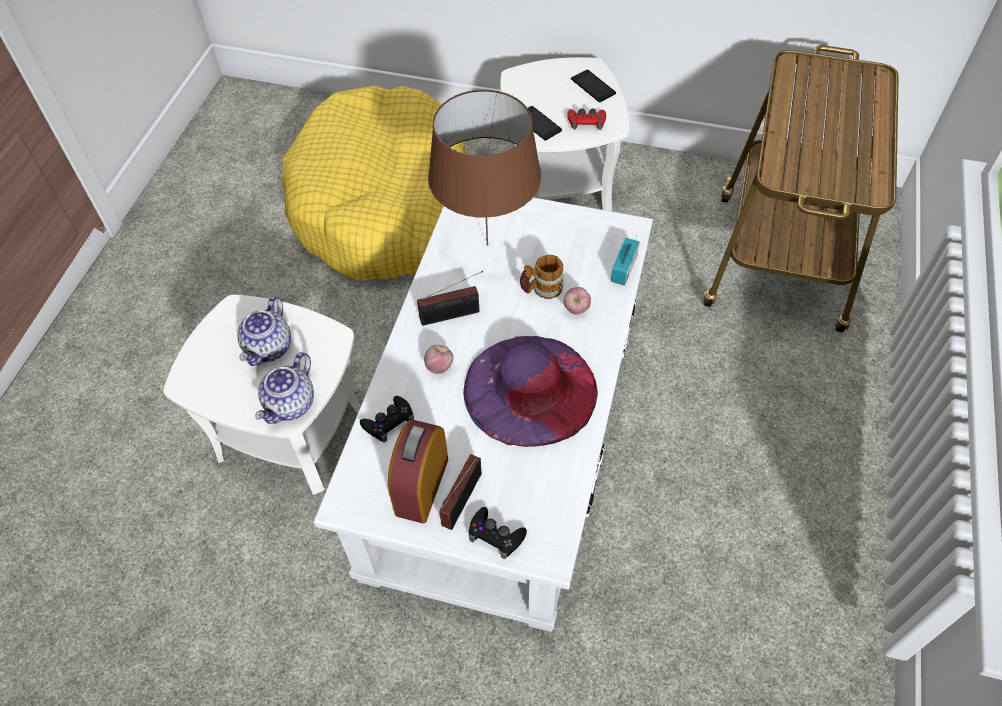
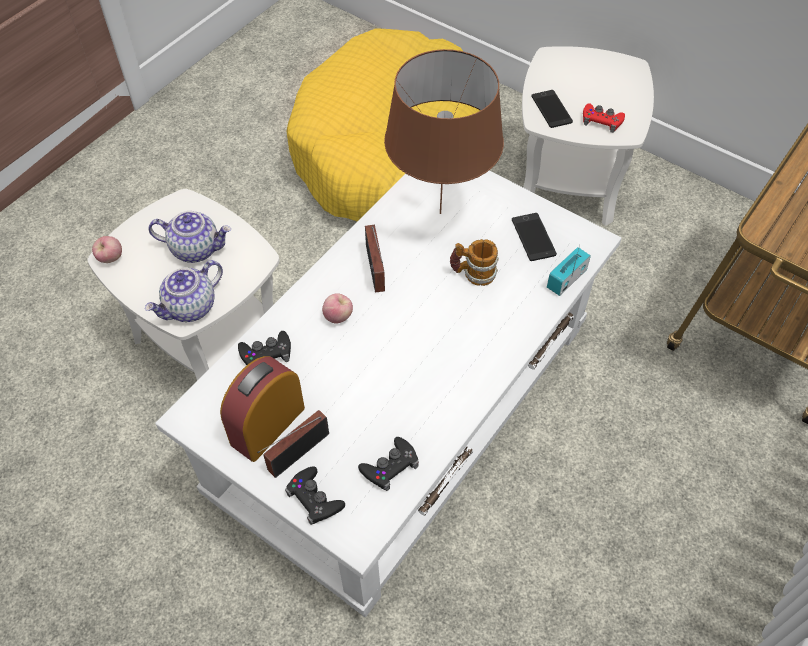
camera: 20 degrees right, 0 degrees up
(269, 348) = (196, 248): teapot -> teapot turned 120 degrees counterclockwise
(453, 315) = (375, 271): radio -> radio turned 75 degrees clockwise
(530, 389) = (415, 368): purple hat -> none
(549, 483) = (390, 466): none -> black game controller
(576, 309) = (498, 304): apple -> apple (111, 258)
(593, 86) = (625, 87): phone -> phone (533, 237)

